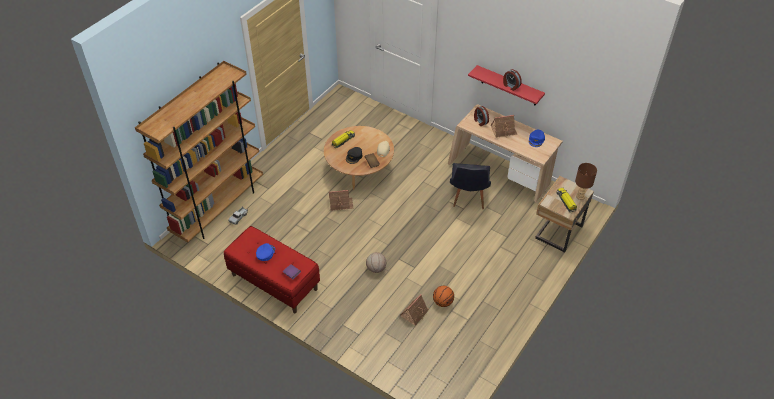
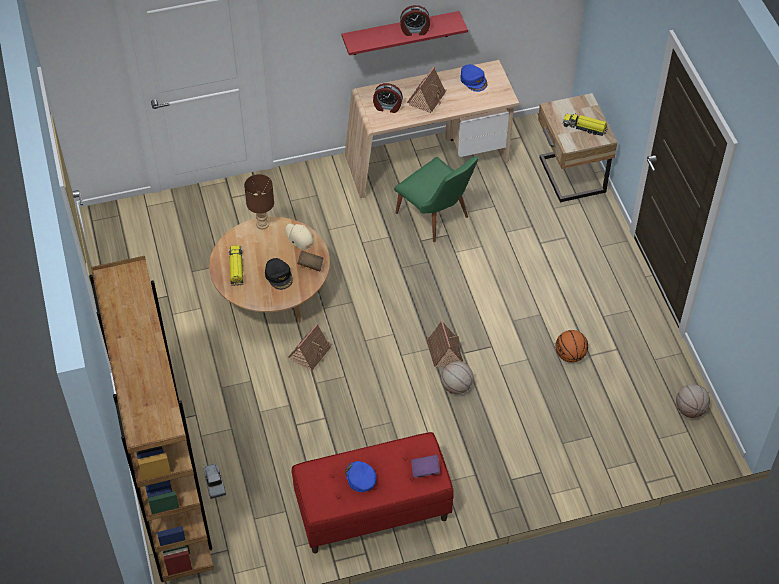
camera: 50 degrees left, 5 degrees up
(414, 313) = (560, 394): toy house -> toy house (444, 351)
(463, 376) = (690, 409): none -> basketball
(468, 198) = (436, 219): black chair -> green chair
(580, 196) = (588, 110): brown table lamp -> brown table lamp (262, 224)

